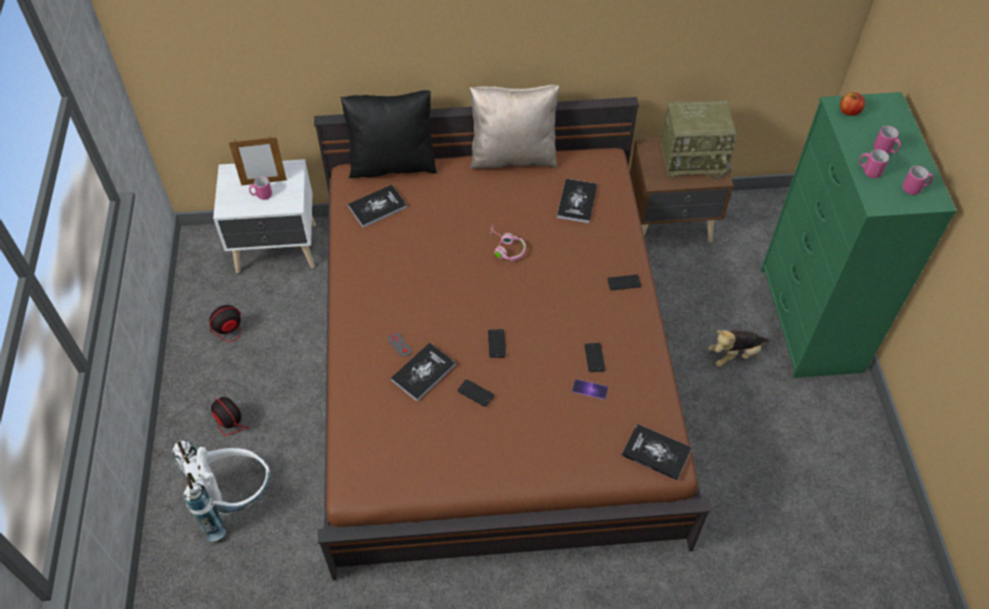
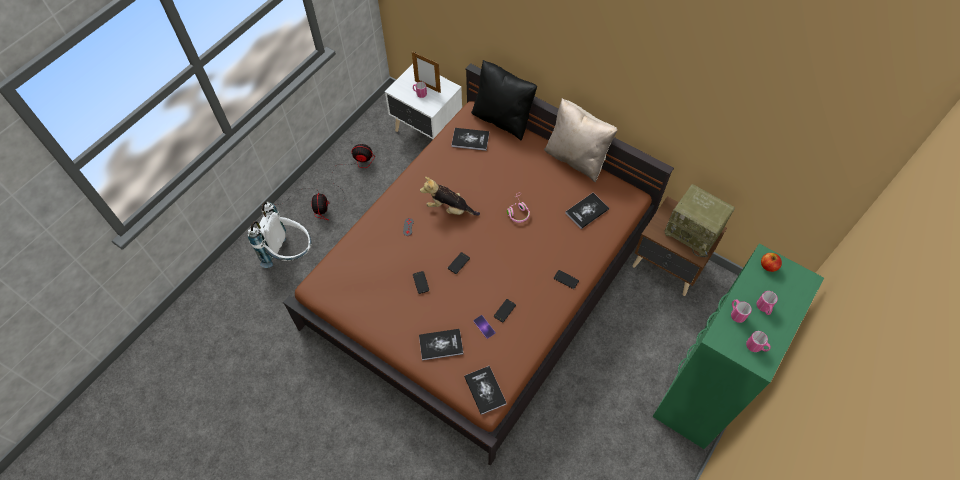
camera: 40 degrees right, 5 degrees up
(423, 372) = (405, 251): book -> book (441, 344)
(735, 354) = (629, 375): plush toy -> plush toy (449, 208)

